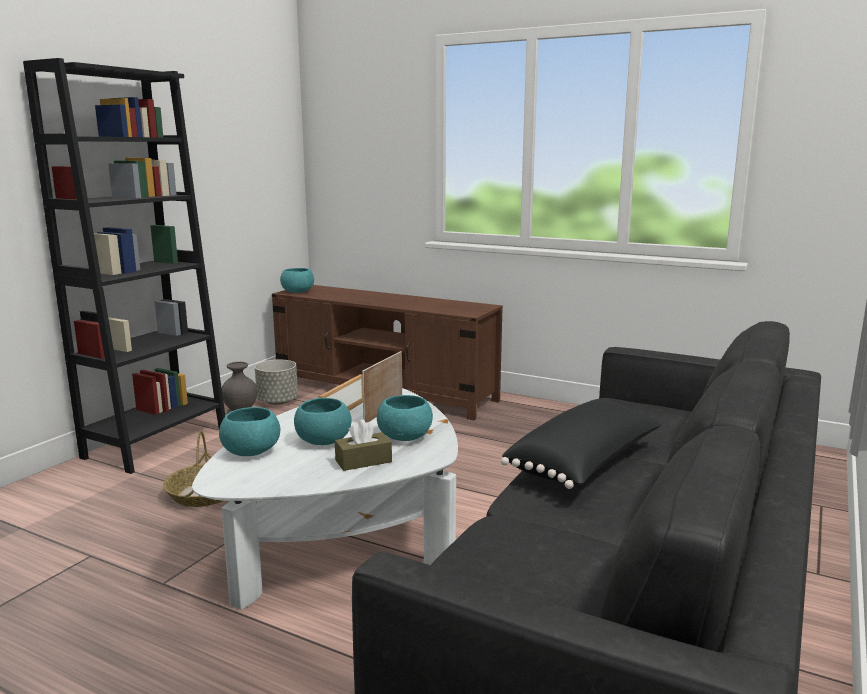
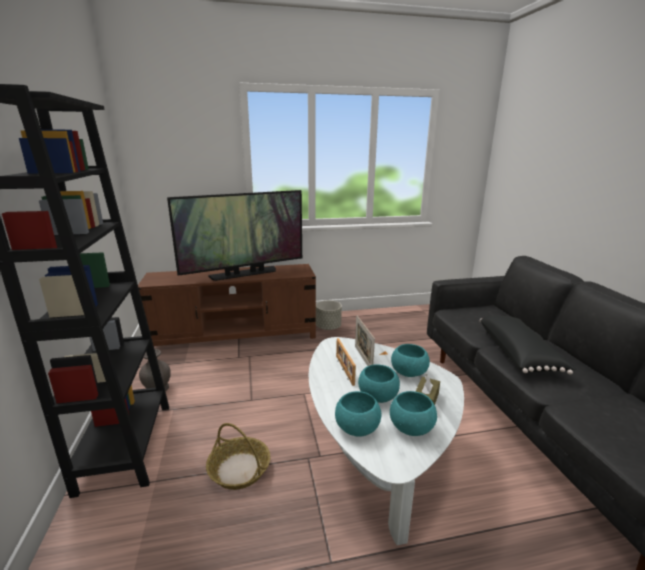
camera: 40 degrees left, 5 degrees up
(278, 402) = (173, 369): grey planter -> grey planter (328, 327)
(298, 292) = (156, 281): turquoise bowl -> turquoise bowl (411, 427)
(397, 301) = (244, 274): none -> television

